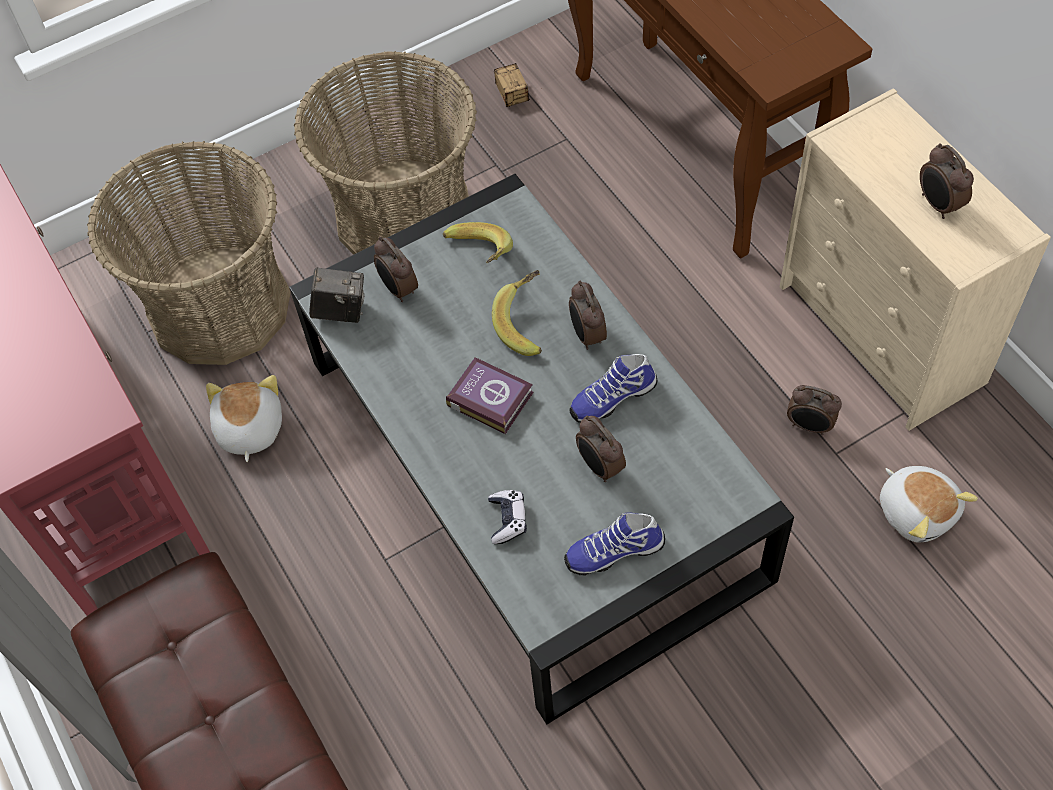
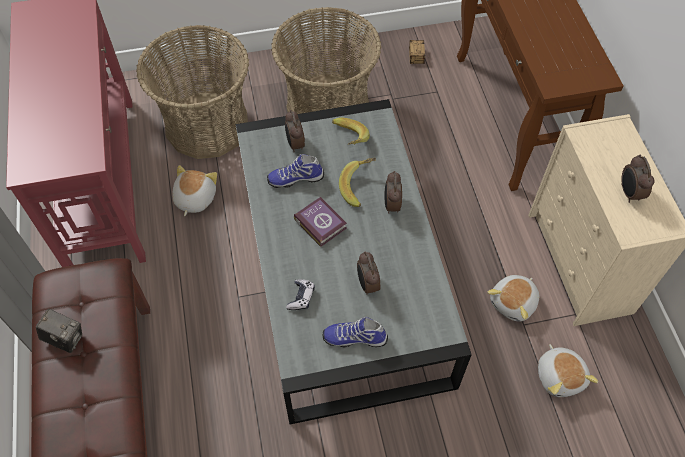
camera: 15 degrees right, 0 degrees up
(340, 310) = (258, 146): camera -> camera (65, 338)
(612, 397) = (391, 246): shoe -> shoe (295, 178)
(809, 426) = (514, 303): alarm clock -> plush toy

